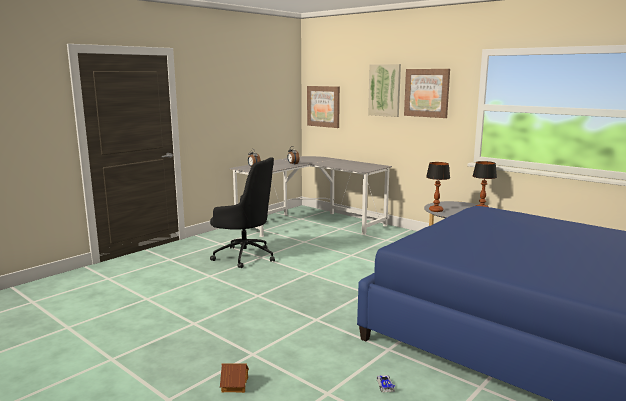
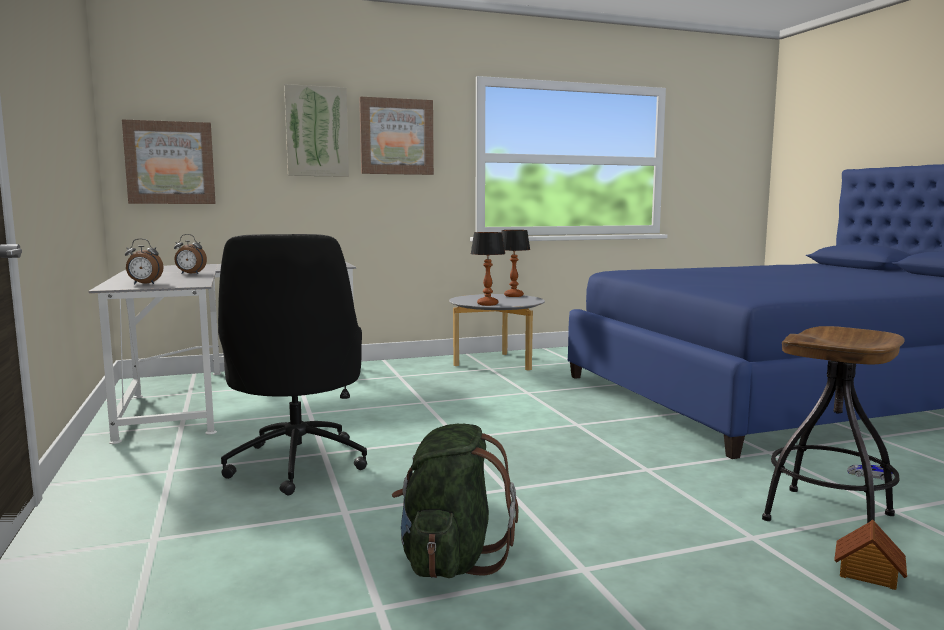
camera: 60 degrees left, 5 degrees down
(185, 300) = (450, 560): none -> green backpack
(245, 257) = (297, 464): black office chair -> black office chair turned 120 degrees clockwise
(297, 372) = (828, 517): none -> brown stool

